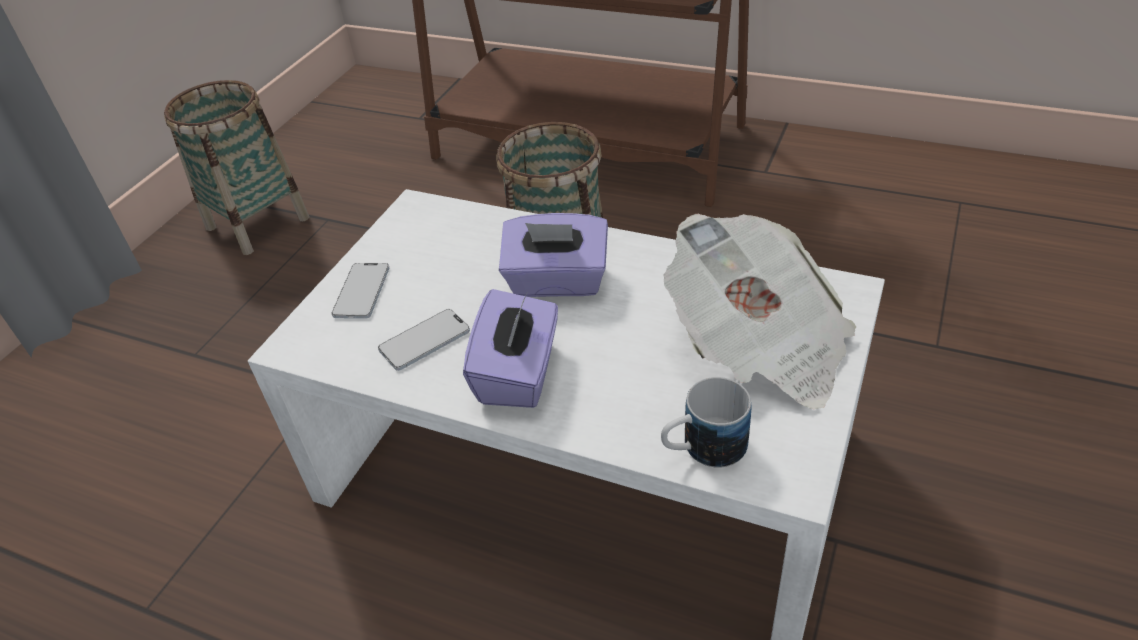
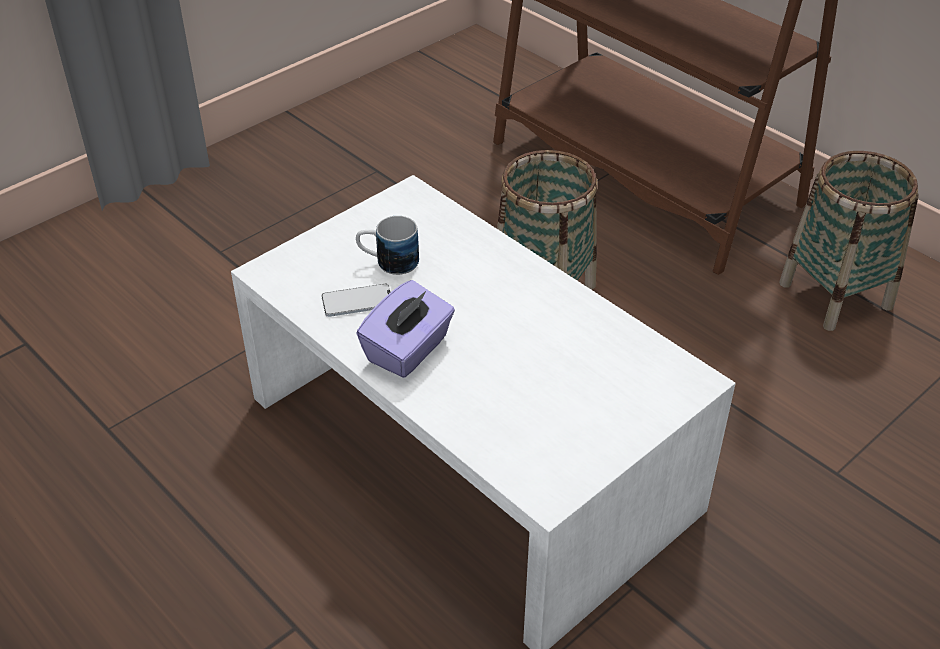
camera: 20 degrees right, 0 degrees up
(258, 223) = (319, 154): basket -> basket (835, 295)
(362, 292) = (334, 248): phone -> none
(557, 282) = (479, 292): purple tissue box -> none
(702, 449) = (500, 451): mug -> mug (388, 262)
(759, 345) = (596, 395): newspaper -> none

